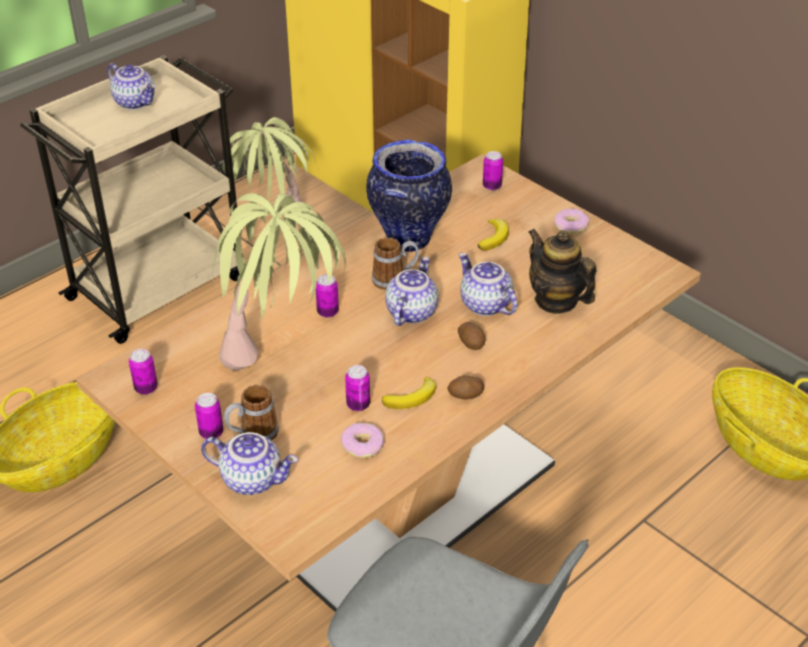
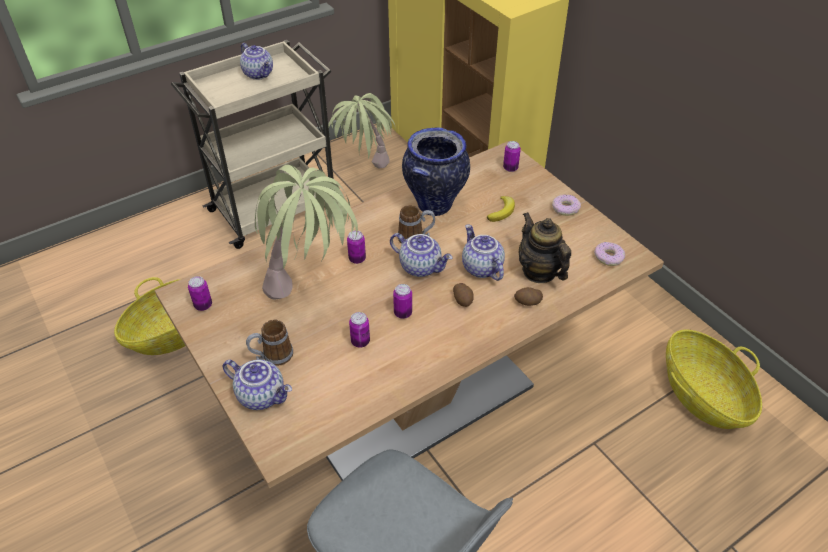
camera: 10 degrees right, 5 degrees up
(211, 433) = (241, 350): can -> can (403, 313)
(362, 445) = (355, 377): donut -> donut (608, 257)
(410, 312) = (421, 267): teapot -> teapot turned 90 degrees clockwise
(412, 398) = (404, 341): banana -> none
(466, 395) = (447, 345): potato -> potato (527, 302)

